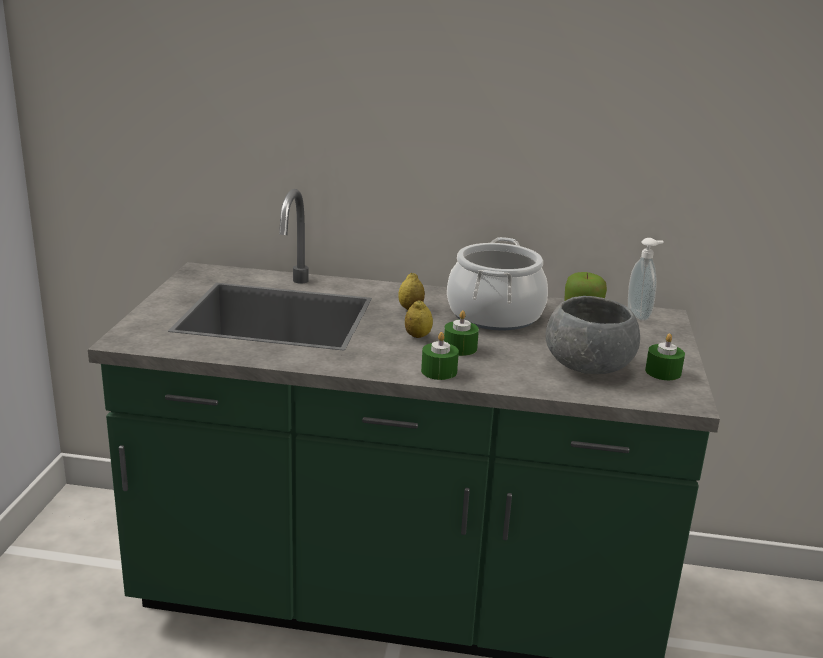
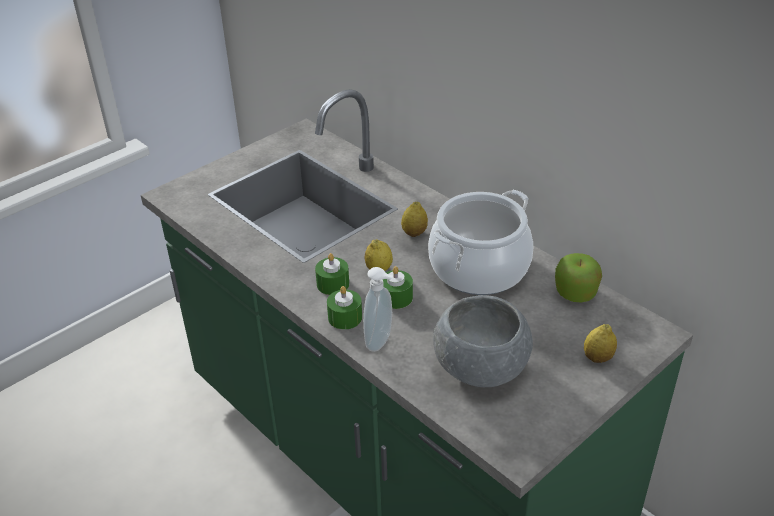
camera: 40 degrees right, 15 degrees up
(640, 315) = (626, 323): soap dispenser -> soap dispenser (381, 342)
(652, 338) = (597, 358): none -> lemon
(663, 372) = (545, 406): green candle -> green candle (333, 284)

